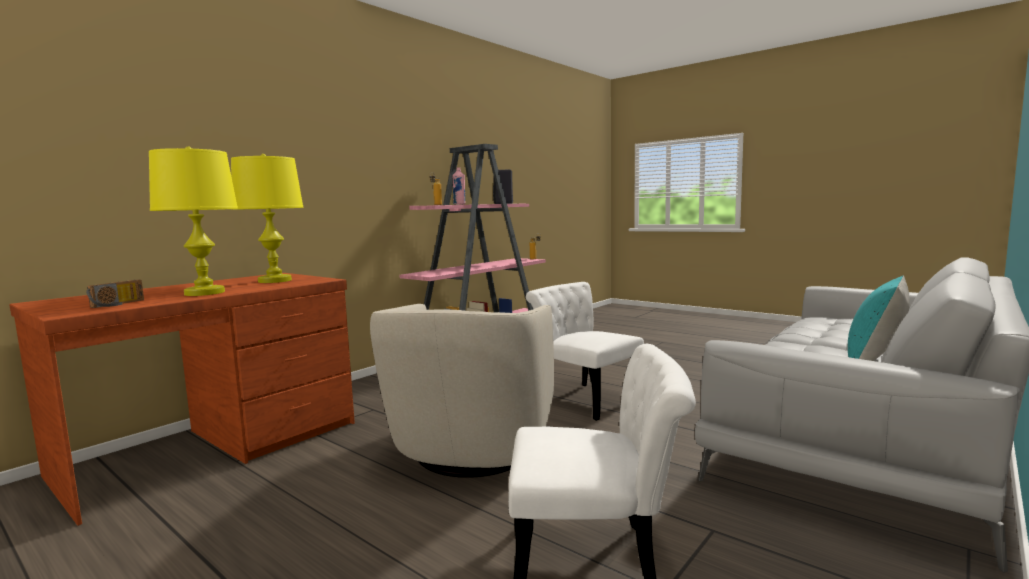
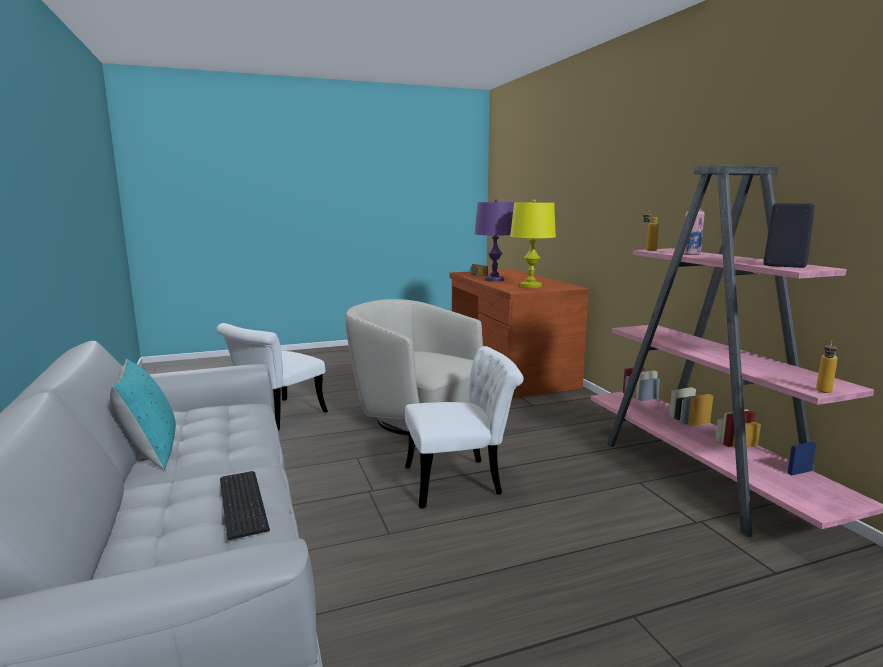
camera: 120 degrees right, 5 degrees up
(205, 293) = (494, 280): yellow table lamp -> purple table lamp
(812, 327) = (245, 502): none -> keyboard

